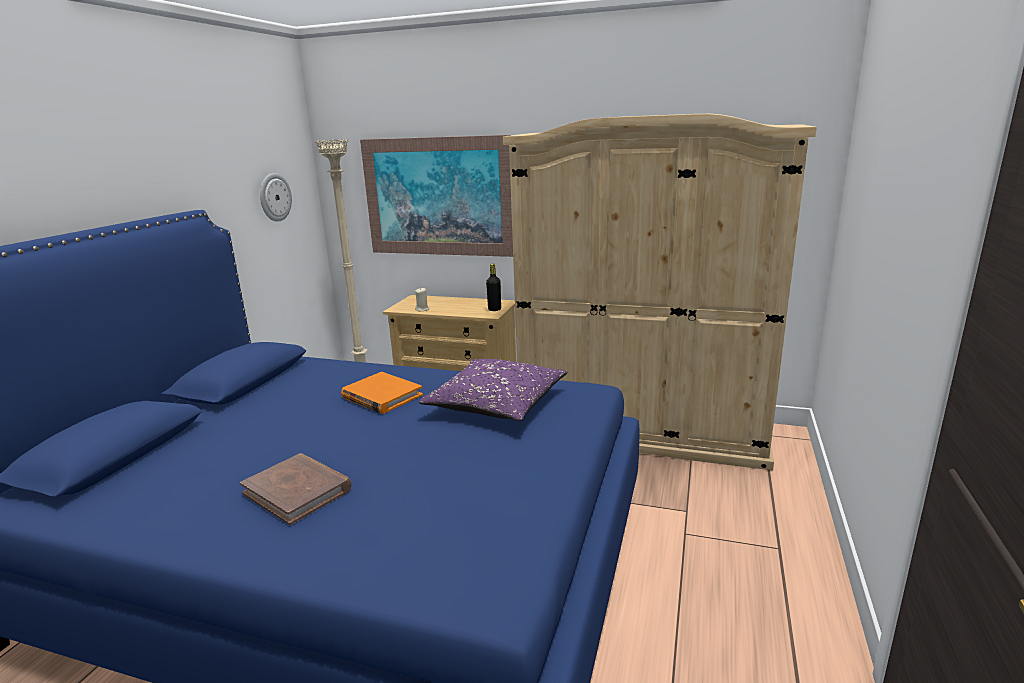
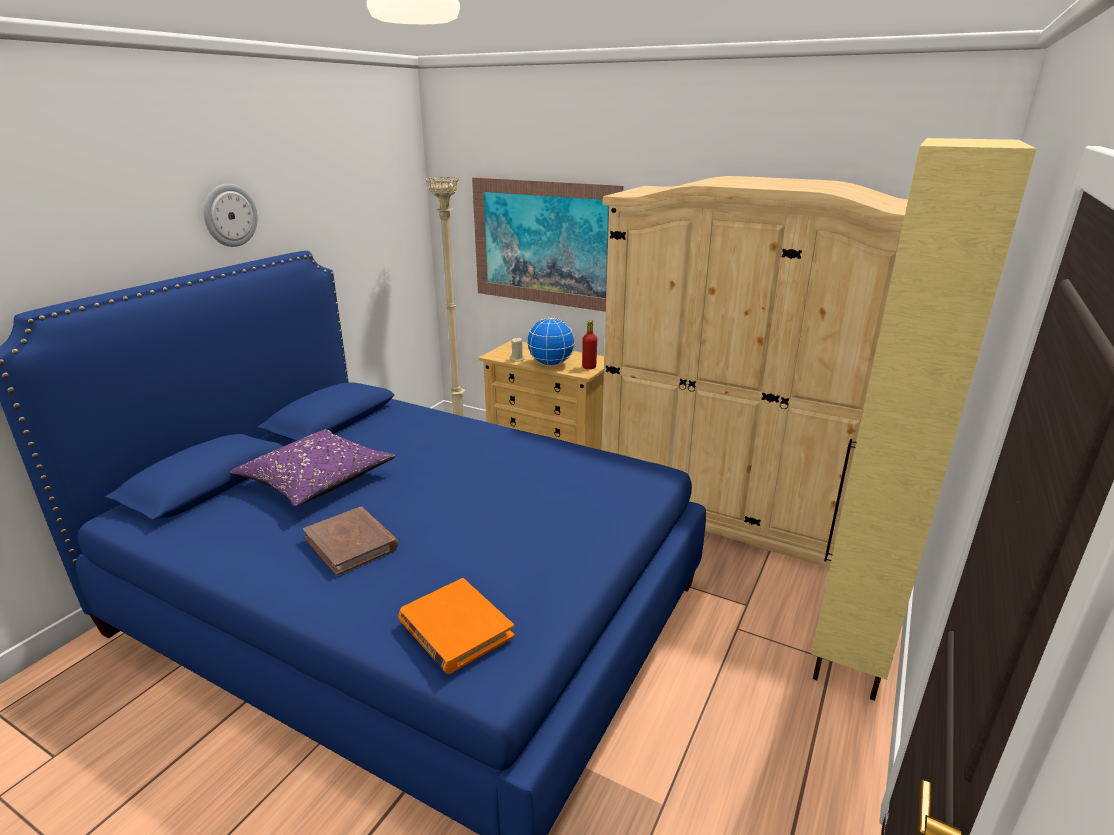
camera: 10 degrees right, 5 degrees up
(274, 197) = (383, 234): wall clock -> wall clock (229, 215)
(381, 396) = (452, 454): orange book -> orange book (455, 629)
(456, 310) = (551, 364): none -> globe
(494, 309) = (589, 367): black bottle -> red bottle
(496, 404) = (557, 477): purple pillow -> purple pillow (316, 481)
(791, 532) = (850, 646): none -> beige cabinet

